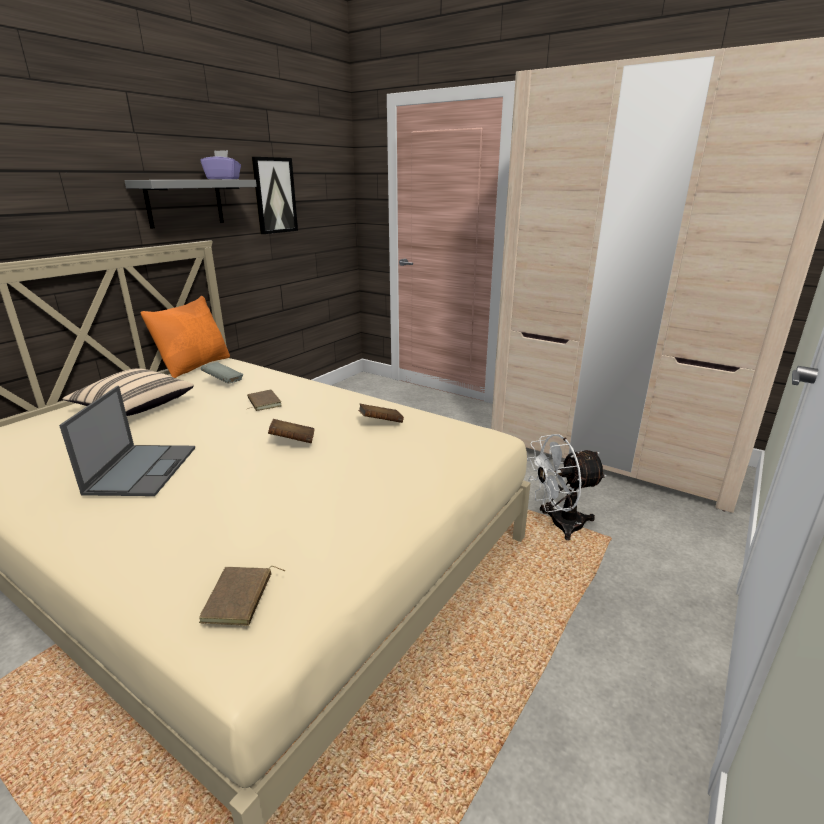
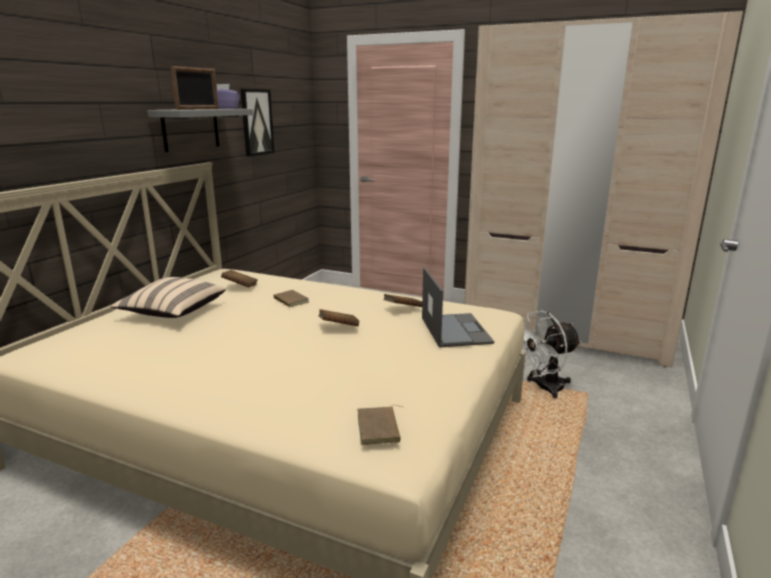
camera: 10 degrees left, 5 degrees down
(142, 469) = (224, 355): laptop -> laptop (455, 330)
(183, 179) = (198, 109): none -> picture frame
(195, 366) = (201, 276): orange pillow -> none
(223, 381) = (240, 286): grey book -> brown book

